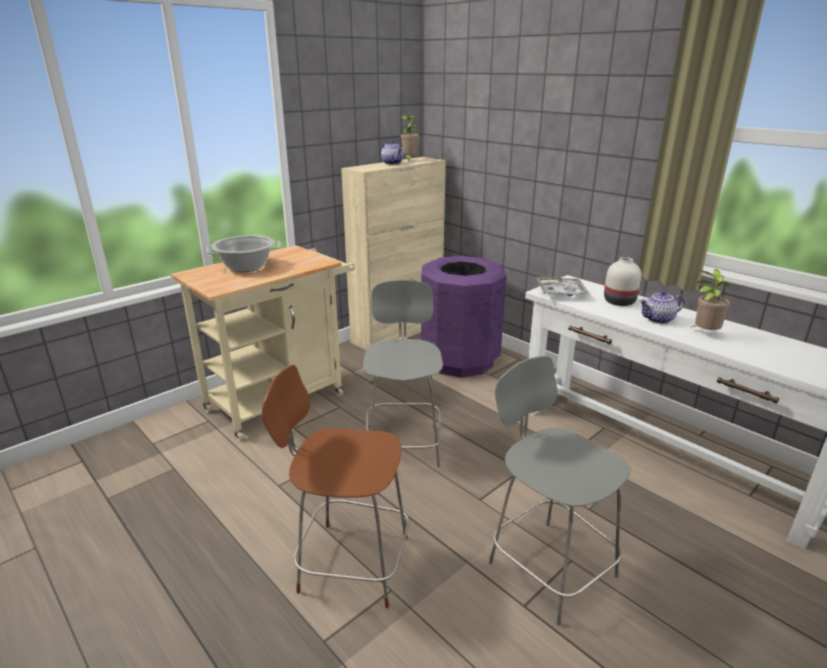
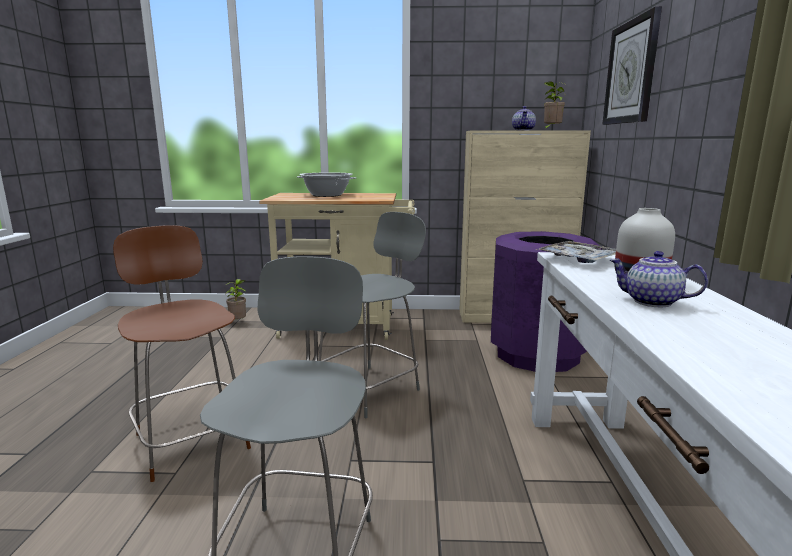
camera: 45 degrees right, 10 degrees down
(499, 122) = (631, 72): none -> wall clock
(704, 333) = (693, 330): potted plant -> potted plant (238, 322)

